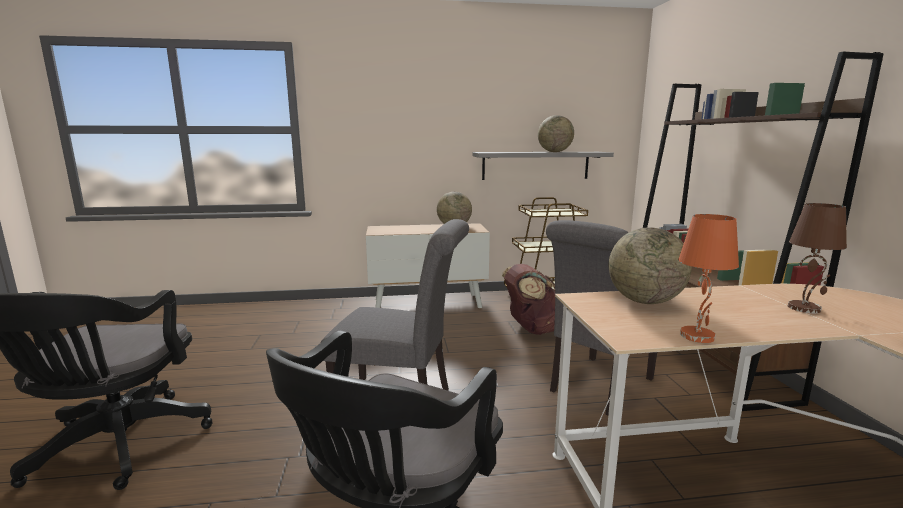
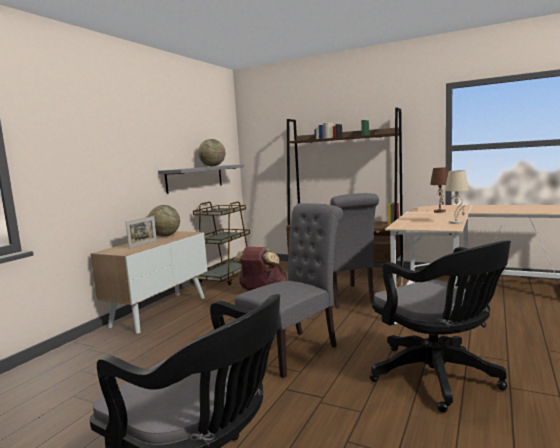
camera: 55 degrees left, 5 degrees down
(412, 229) = (143, 244): none -> picture frame
(644, 301) = (411, 221): globe -> none
(698, 336) = (456, 222): orange table lamp -> beige table lamp

